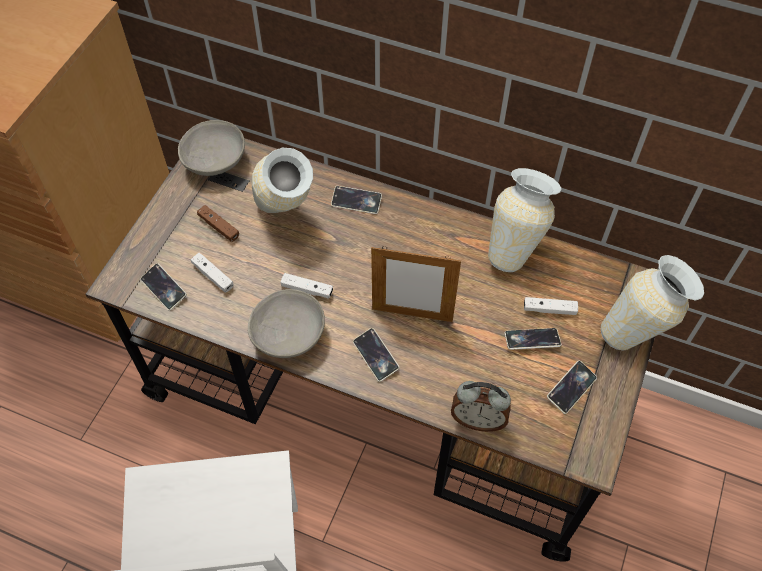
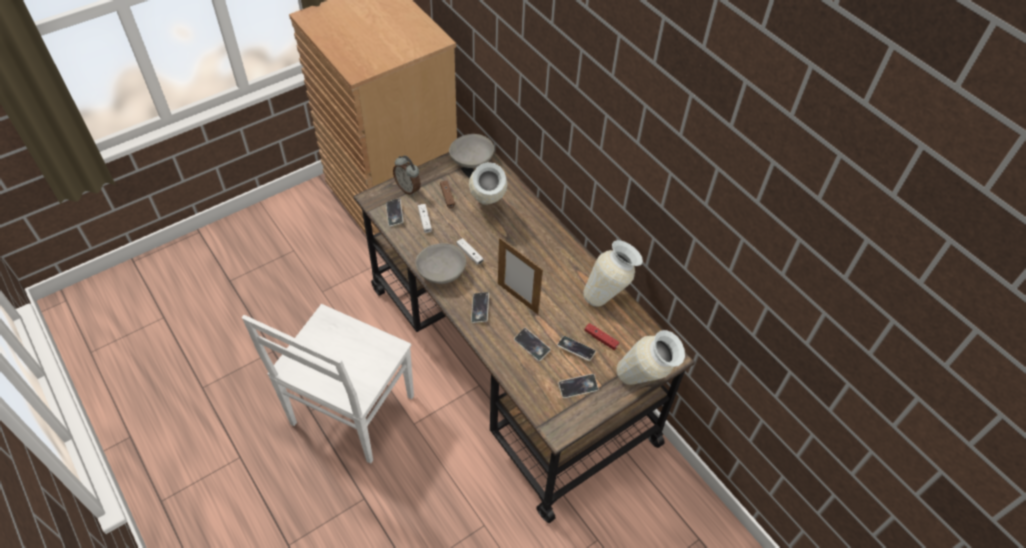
camera: 30 degrees right, 5 degrees down
(356, 202) = (534, 222): phone -> phone (531, 345)
(478, 419) = (510, 372): alarm clock -> alarm clock (408, 188)
(549, 309) = (601, 339): white game controller -> red game controller

